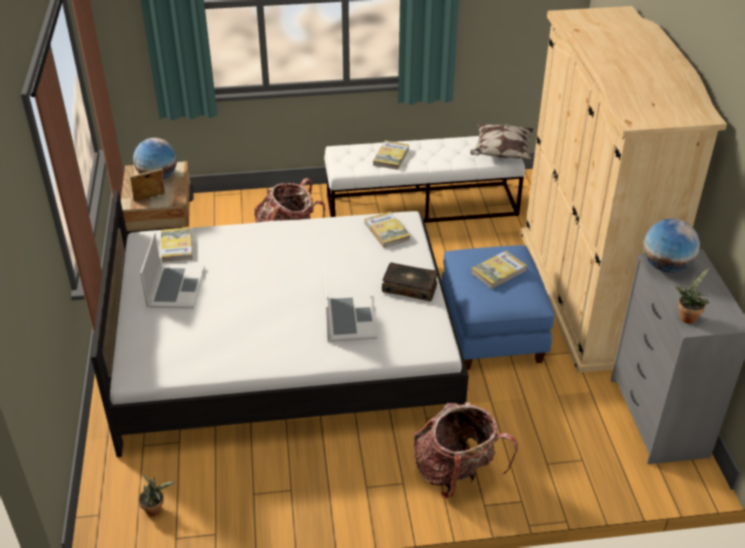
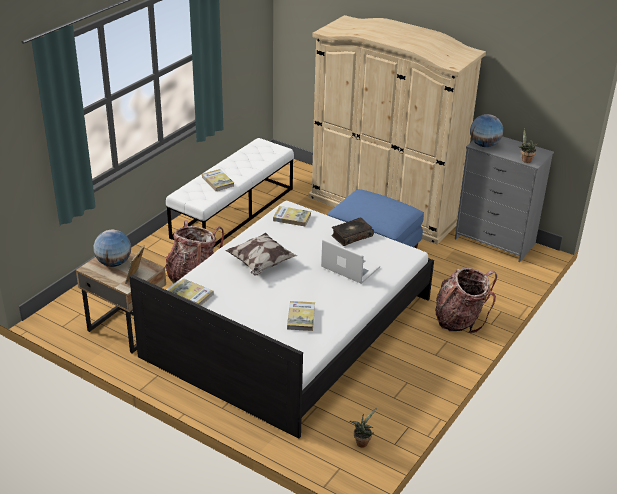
camera: 50 degrees left, 5 degrees down
(175, 287) = (233, 313): laptop -> none
(498, 271) = (375, 205): book -> book (301, 317)
(501, 153) = (272, 149): pillow -> pillow (260, 264)

